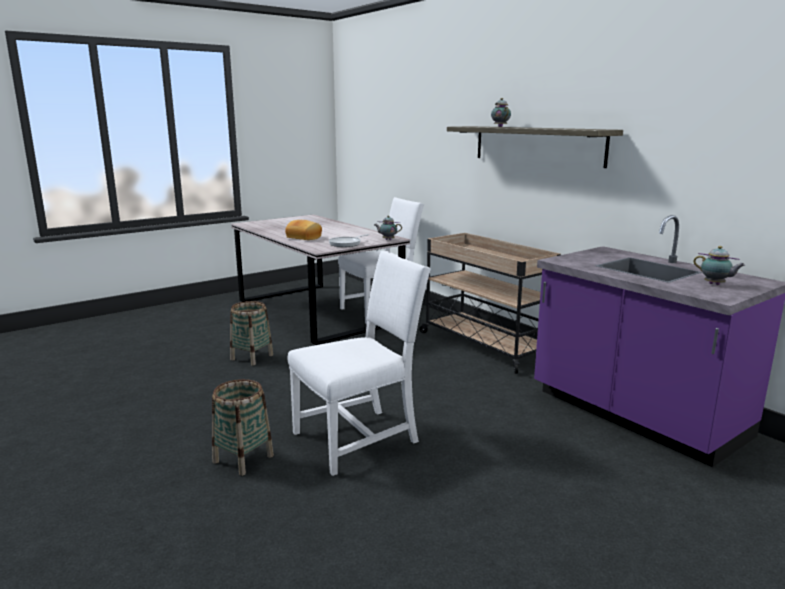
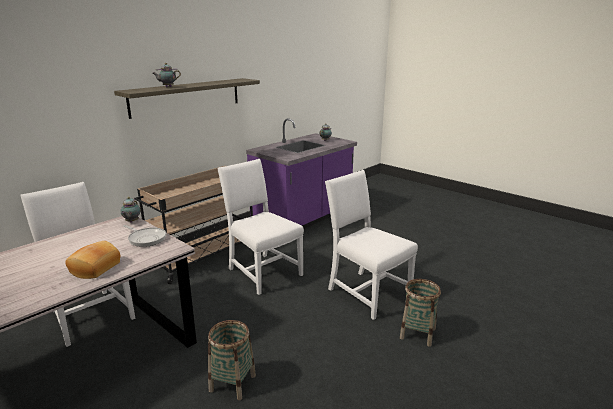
camera: 100 degrees left, 5 degrees up
(438, 374) = (262, 271): none -> white chair

